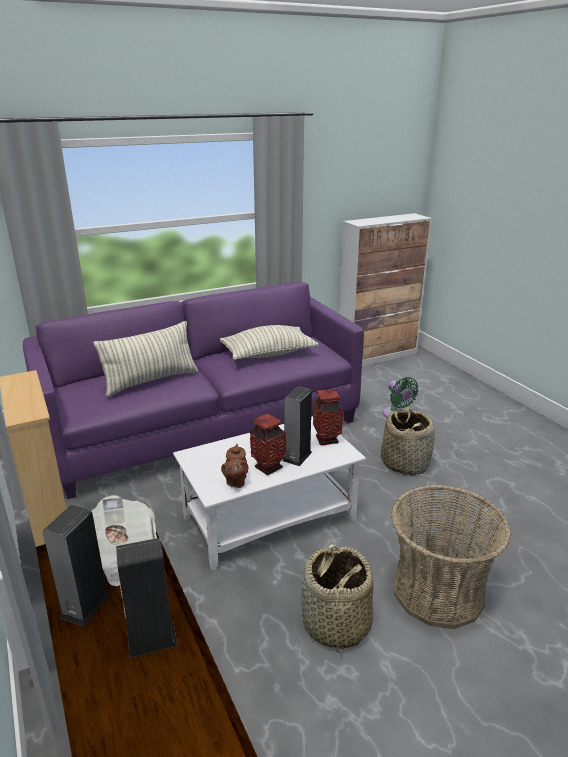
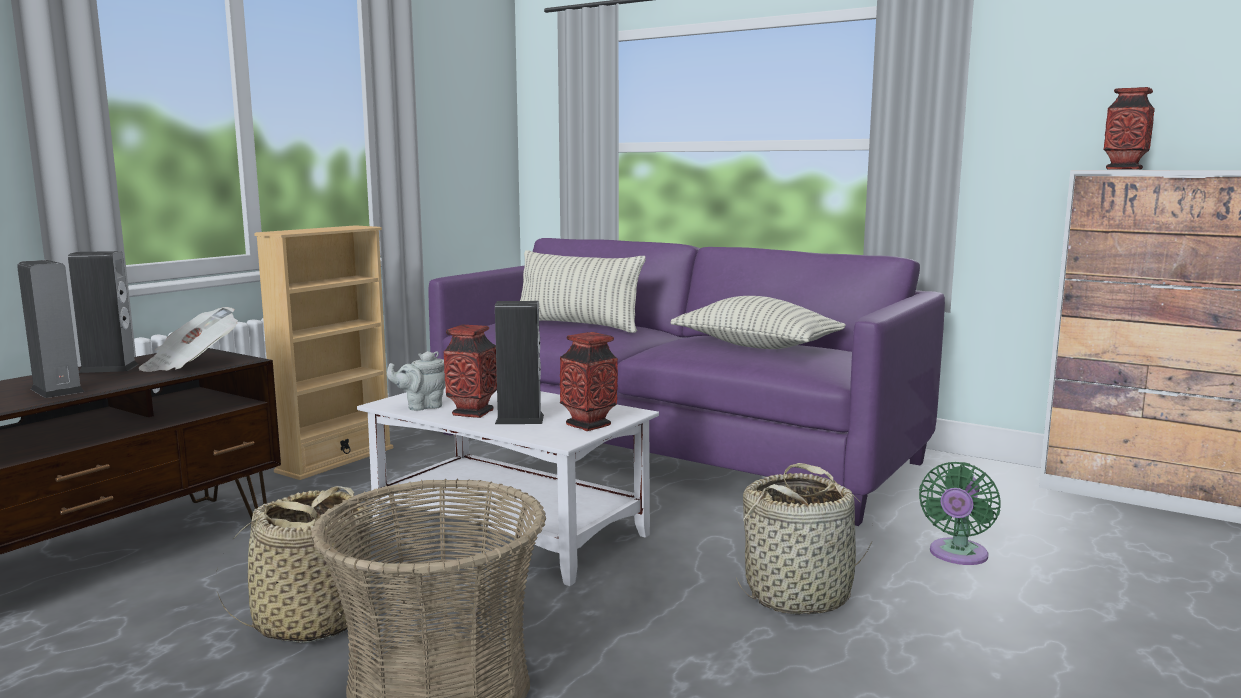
camera: 60 degrees right, 15 degrees down
(235, 482) = (421, 406): brown teapot -> grey teapot
(367, 221) = (1124, 169): none -> vase

